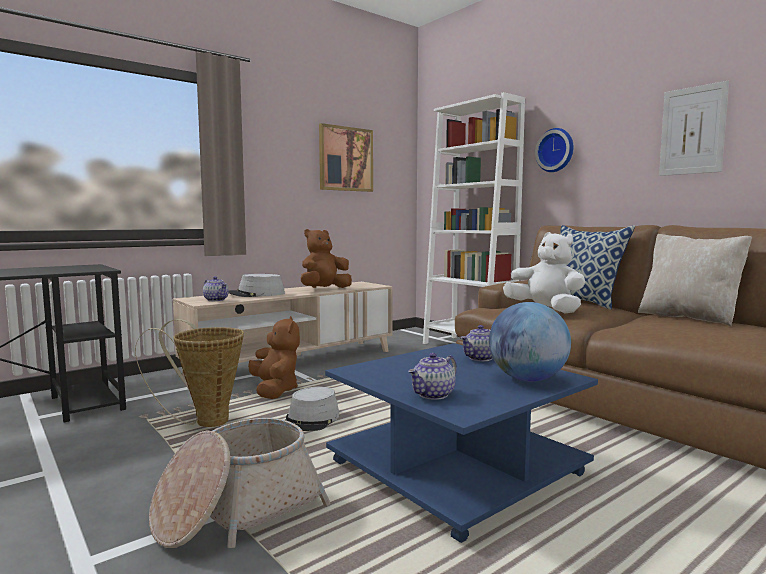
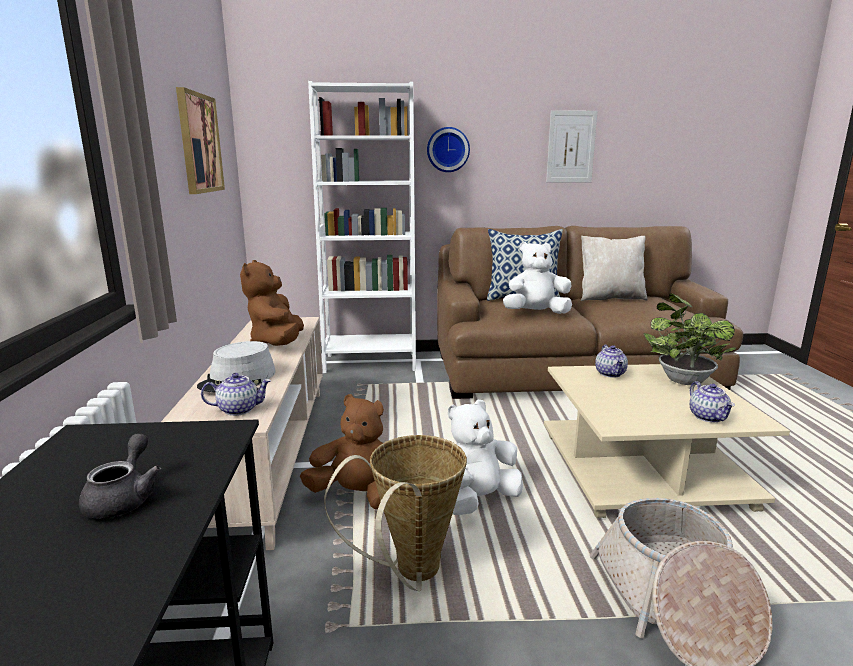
camera: 55 degrees left, 10 degrees up
(34, 271) = (125, 498): none -> grey teapot
(311, 420) = (479, 500): grey hat -> white plush toy
(459, 468) = (643, 469): blue coffee table -> beige coffee table
(527, 379) = (681, 379): globe -> potted plant

